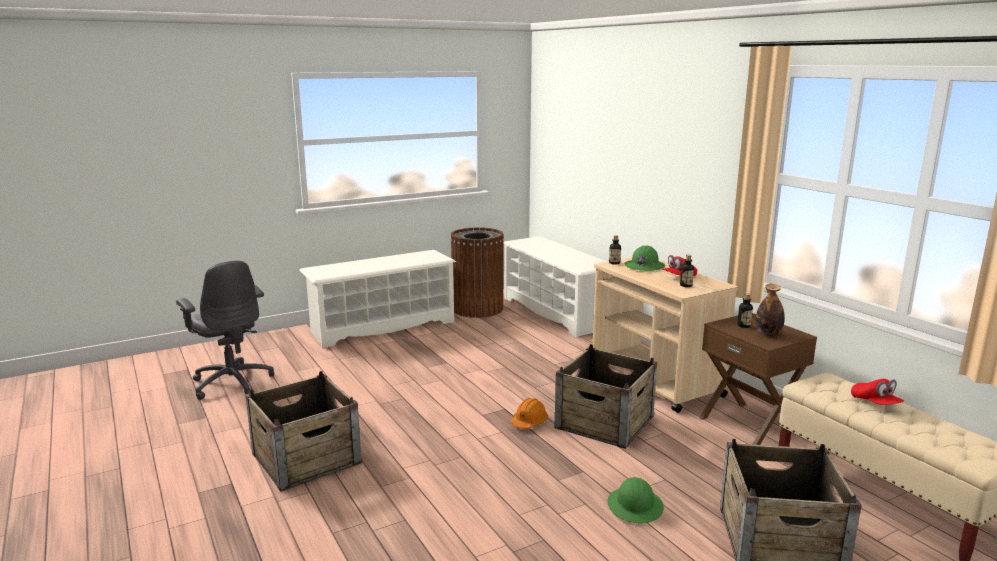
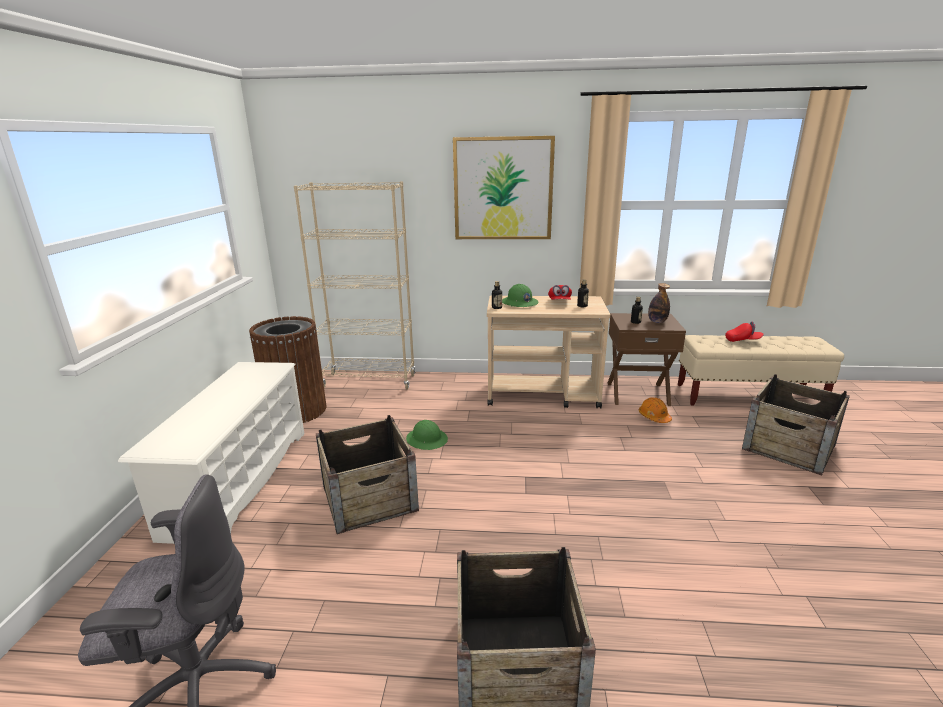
camera: 55 degrees left, 5 degrees up
(529, 422) = (562, 474): orange hard hat -> orange hard hat (654, 417)
(556, 312) = (369, 381): white shoe rack -> beige bookcase
(605, 422) = (591, 440): crate -> crate (369, 497)
(635, 506) = (727, 480): green hard hat -> green hard hat (427, 440)
(681, 144) = (503, 189): none -> picture

